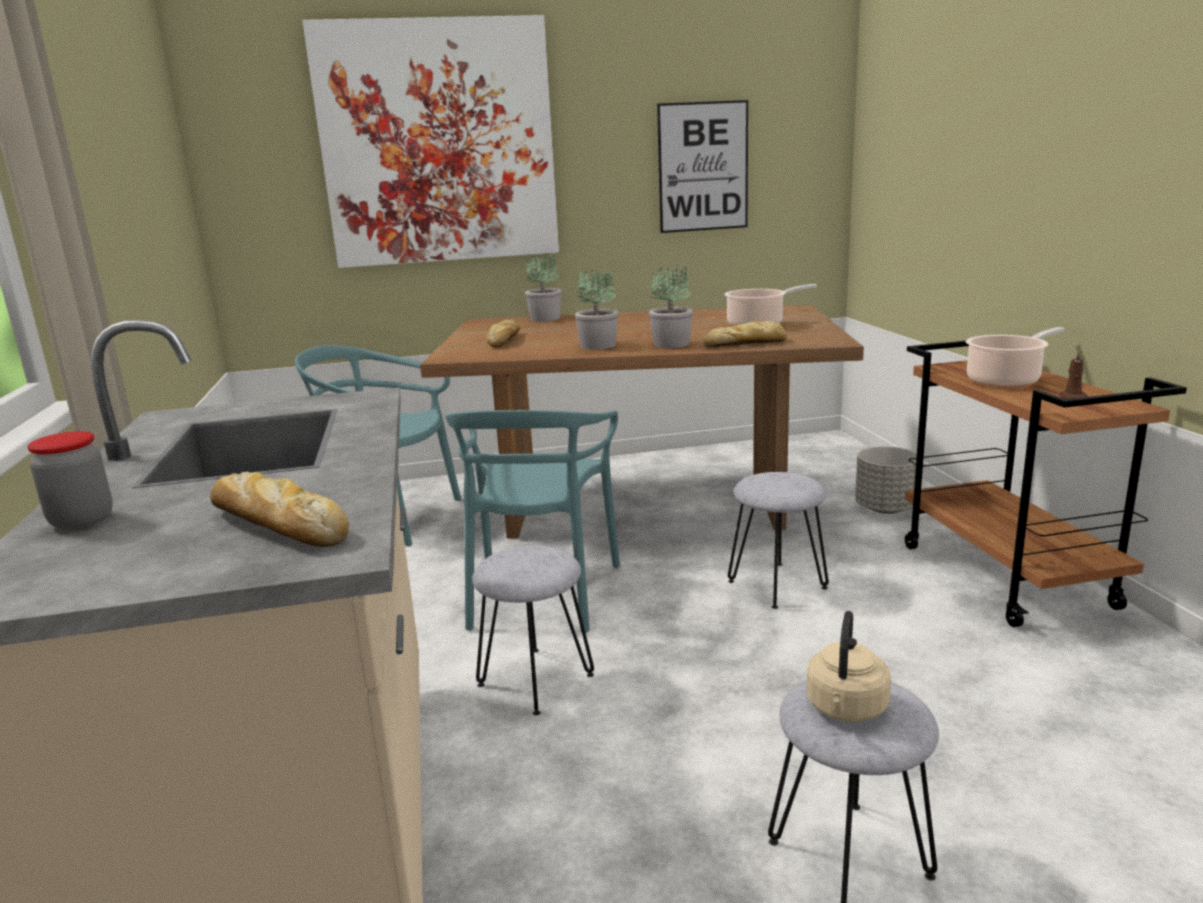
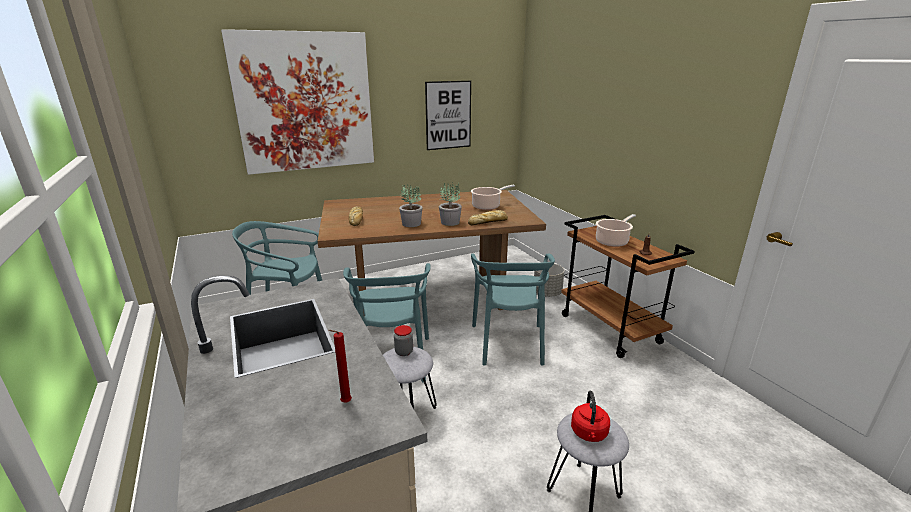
camera: 15 degrees left, 5 degrees up
(82, 521) = (224, 410): jar -> jar (404, 352)
(276, 525) = (344, 403): bread -> red candle
(545, 318) = (370, 200): potted plant -> none
(776, 584) = (509, 343): grey stool -> turquoise chair
(846, 709) = (589, 434): beige kettle -> red kettle

